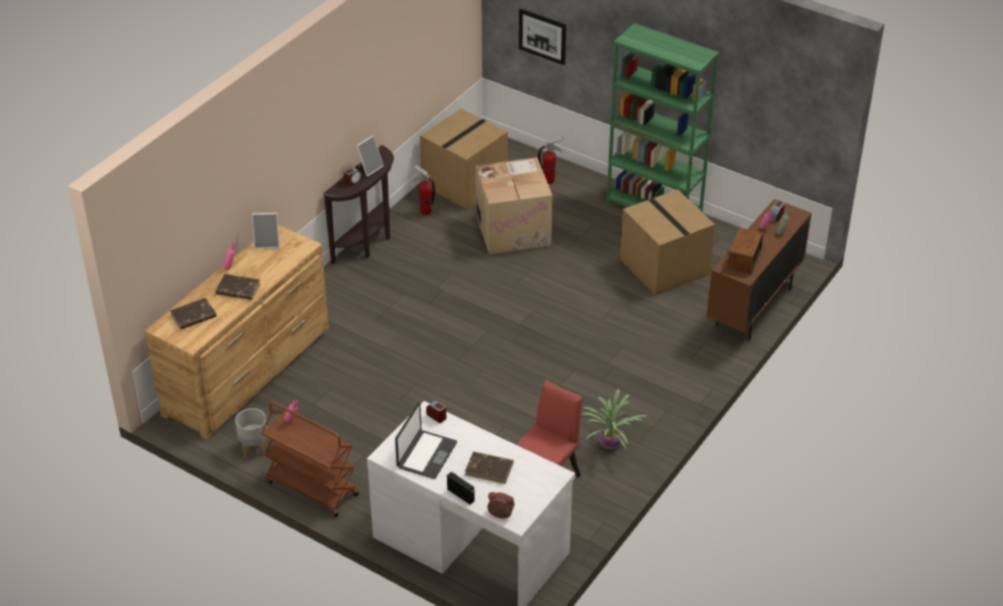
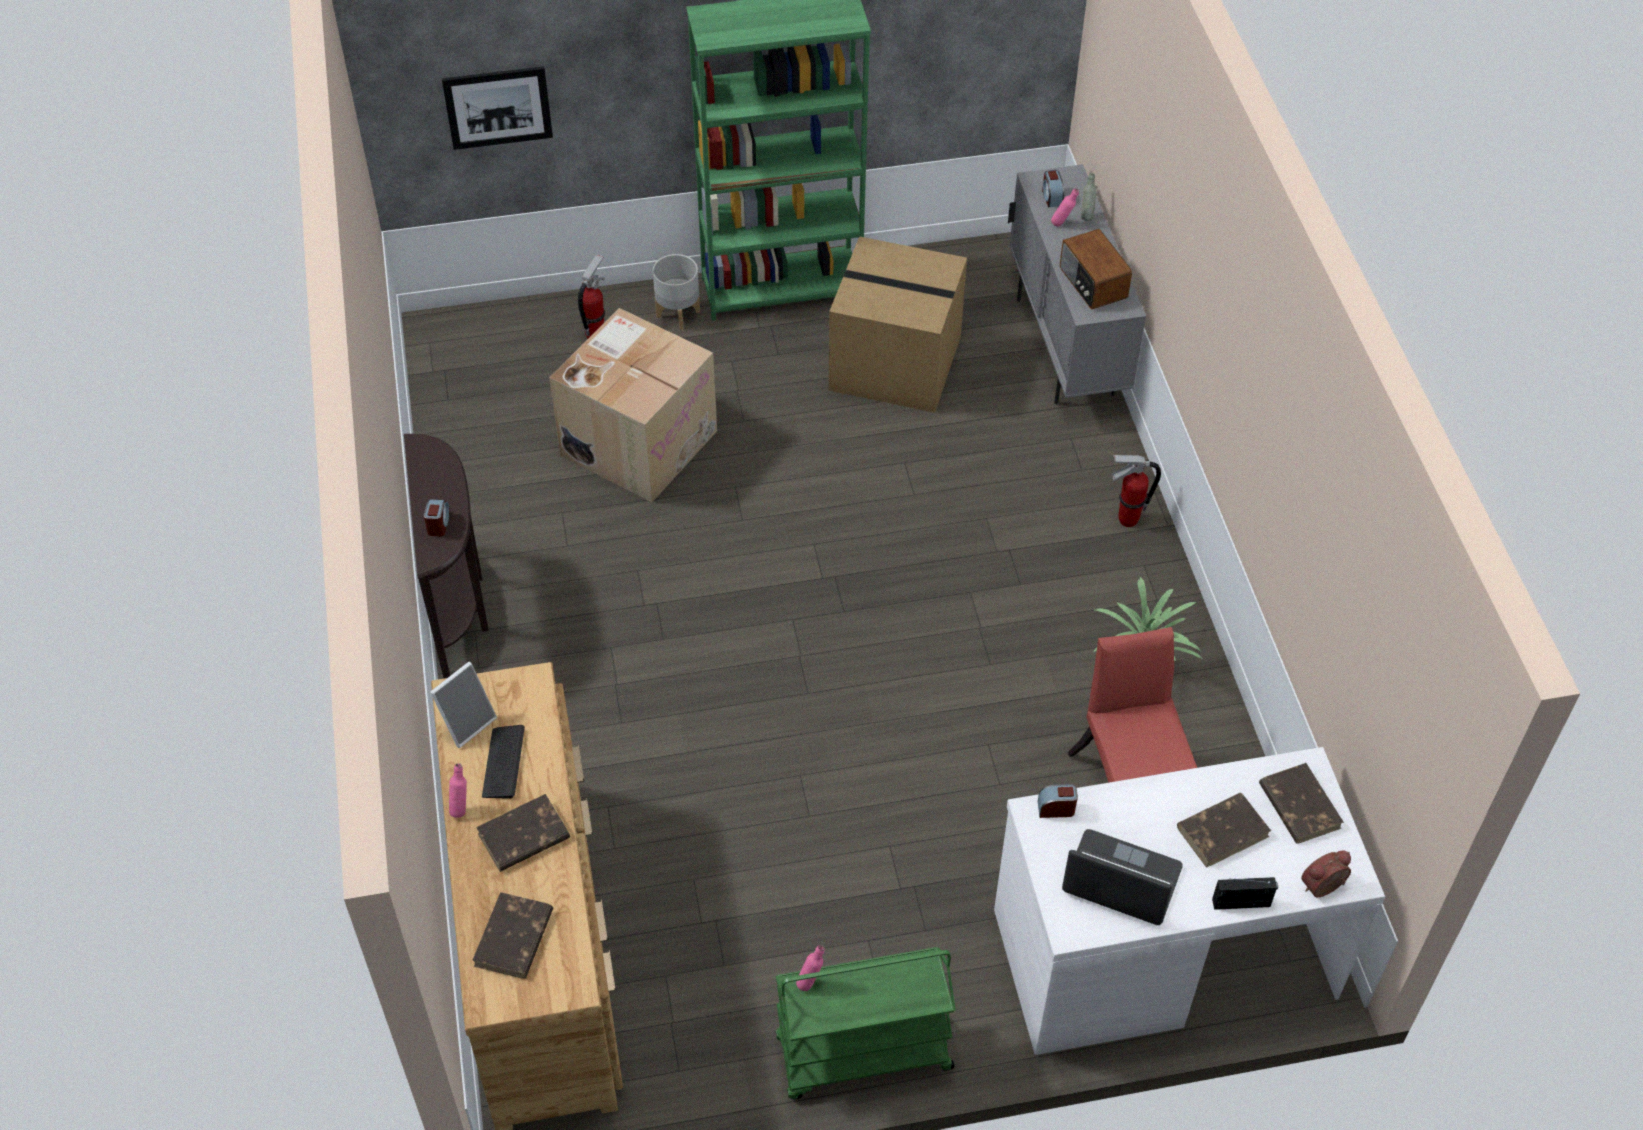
camera: 45 degrees left, 10 degrees up
(254, 448) = (705, 1062): grey planter -> grey planter (678, 314)
(262, 263) = (503, 763): none -> keyboard
(311, 488) = (862, 1055): brown cart -> green cart
(369, 168) = (436, 484): picture frame -> none
(425, 211) = (481, 498): fire extinguisher -> fire extinguisher (1127, 520)
(426, 455) = (1121, 881): laptop -> laptop turned 45 degrees counterclockwise
(464, 184) = (484, 417): cardboard box -> none
(533, 483) = (1299, 805): none -> brown book
(753, 308) = (1065, 347): brown cabinet -> grey cabinet

